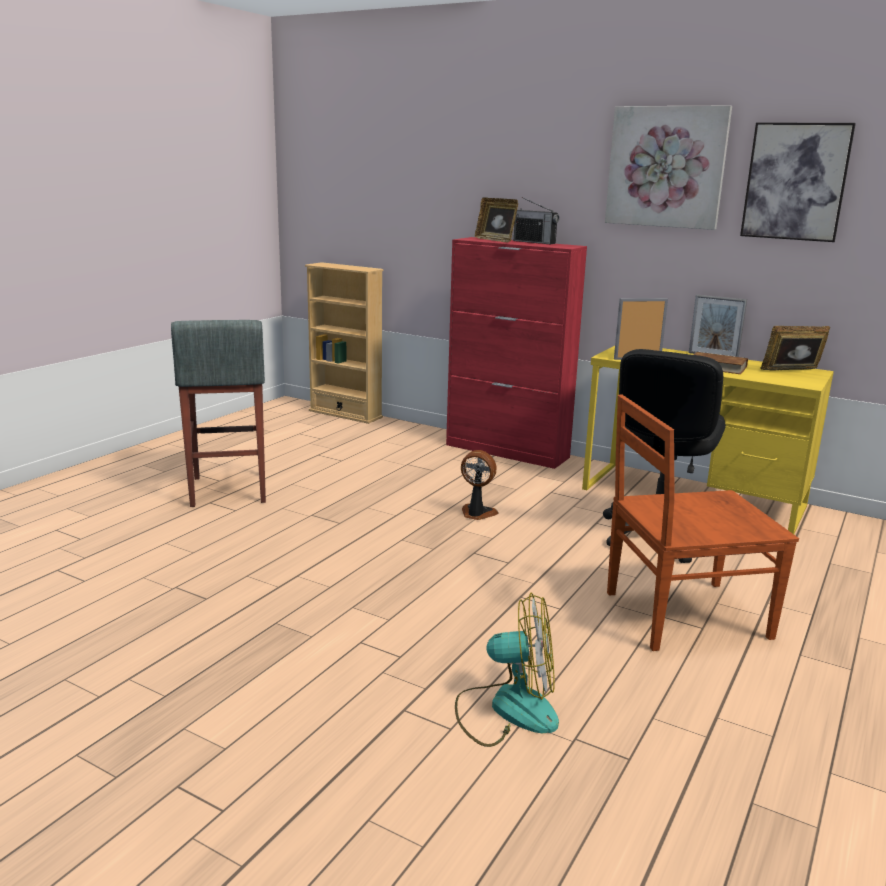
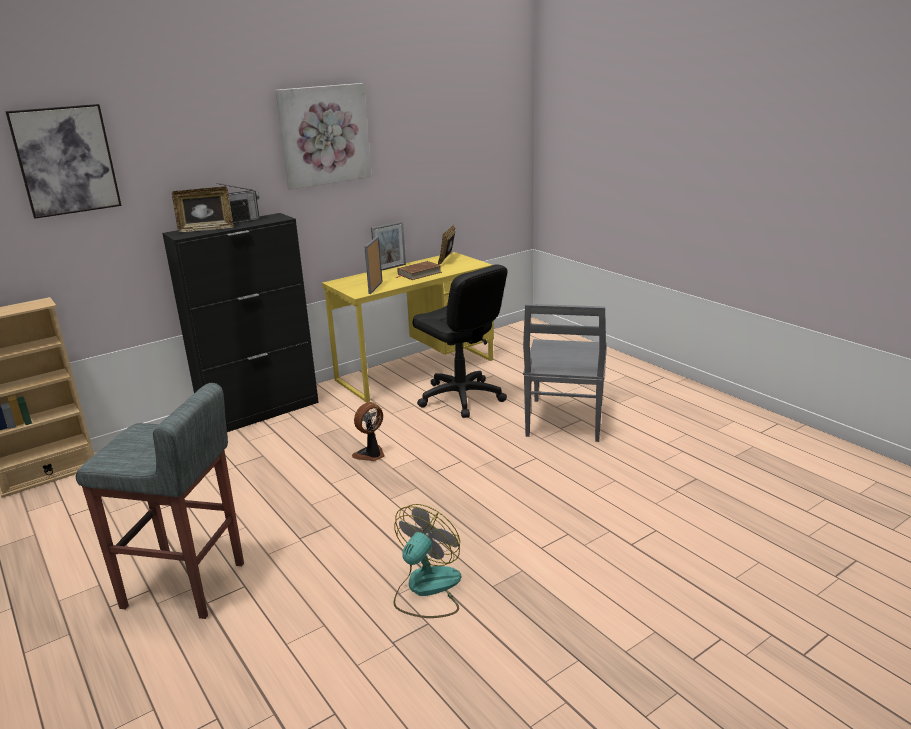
camera: 65 degrees left, 5 degrees up
(507, 451) = (261, 412): red cabinet -> black cabinet
(507, 709) = (642, 505): fan -> fan (426, 589)
(682, 615) = (564, 421): brown chair -> grey chair
(795, 182) = (409, 133): picture -> picture (66, 160)

